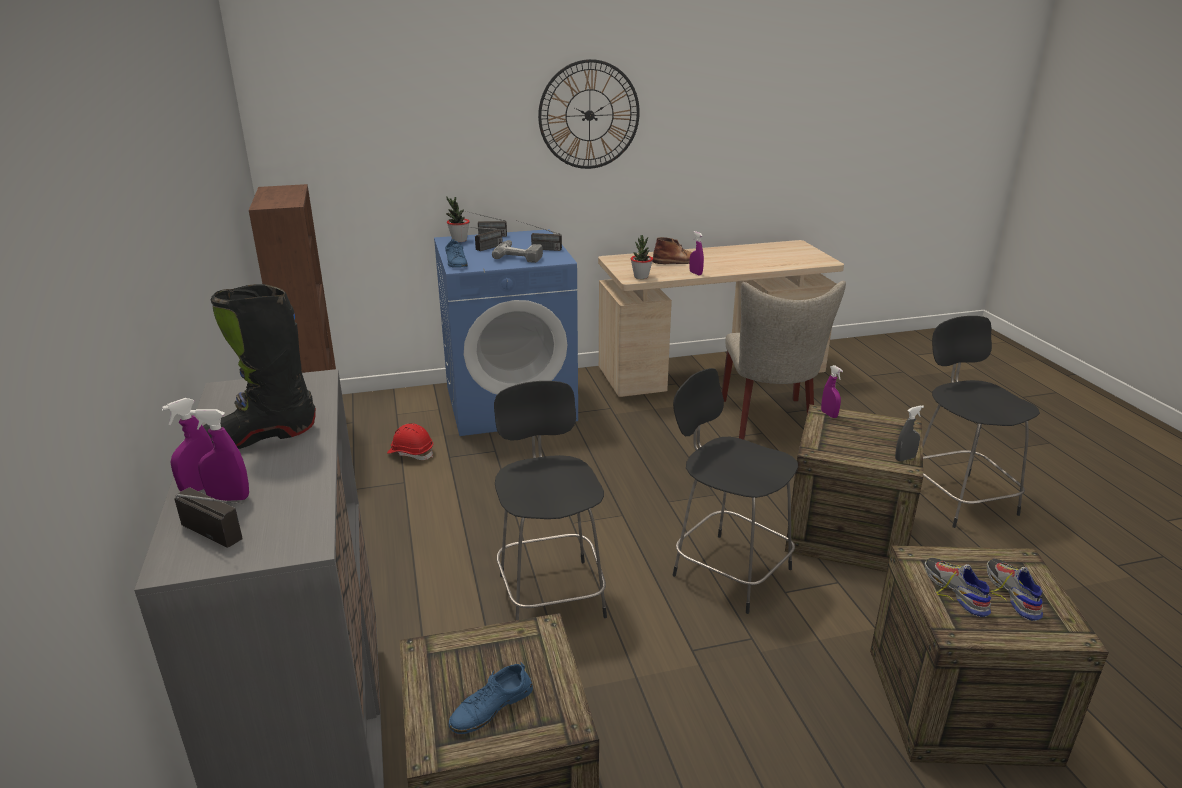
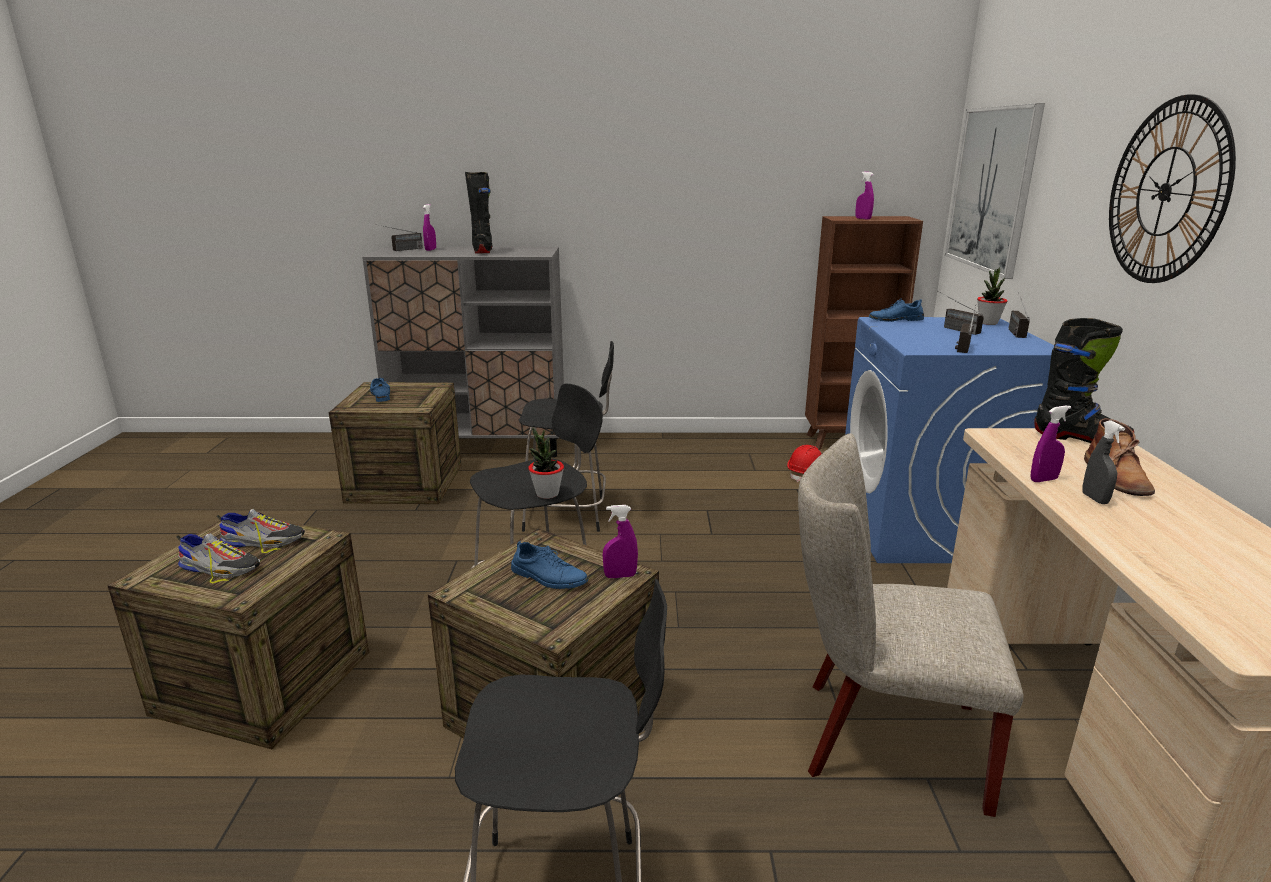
camera: 105 degrees right, 5 degrees down
(201, 488) = (445, 248): purple spray bottle -> purple spray bottle (863, 218)
(352, 139) = (992, 189): none -> picture
(520, 256) = (928, 338): power drill -> none
(621, 262) = (1080, 438): none -> black boot
(641, 277) = (1004, 441): potted plant -> potted plant (547, 494)
(856, 437) = (548, 577): none -> blue shoe
(905, 458) = (474, 596): grey spray bottle -> grey spray bottle (1094, 499)

